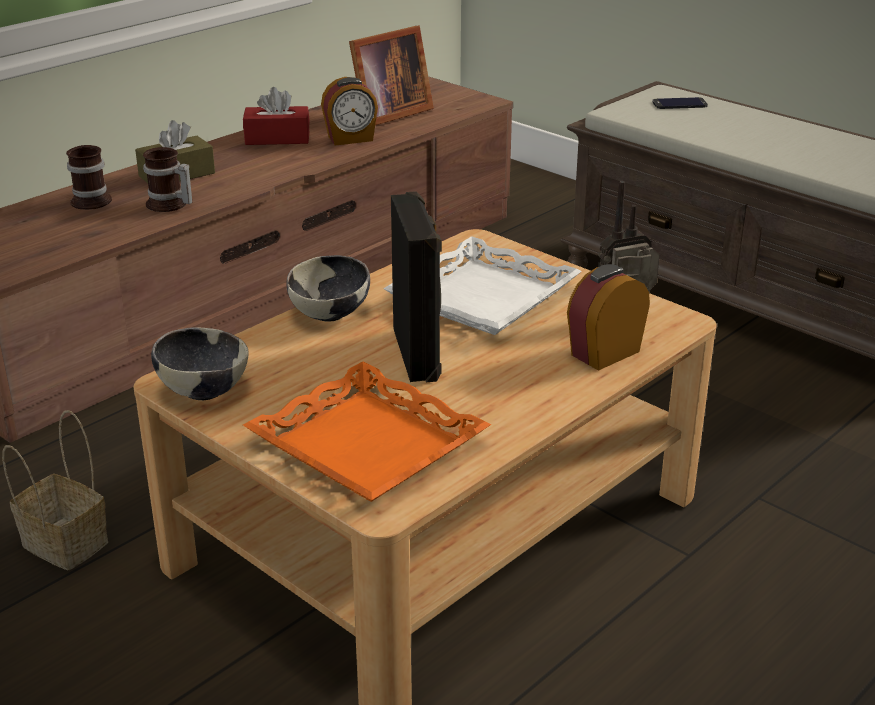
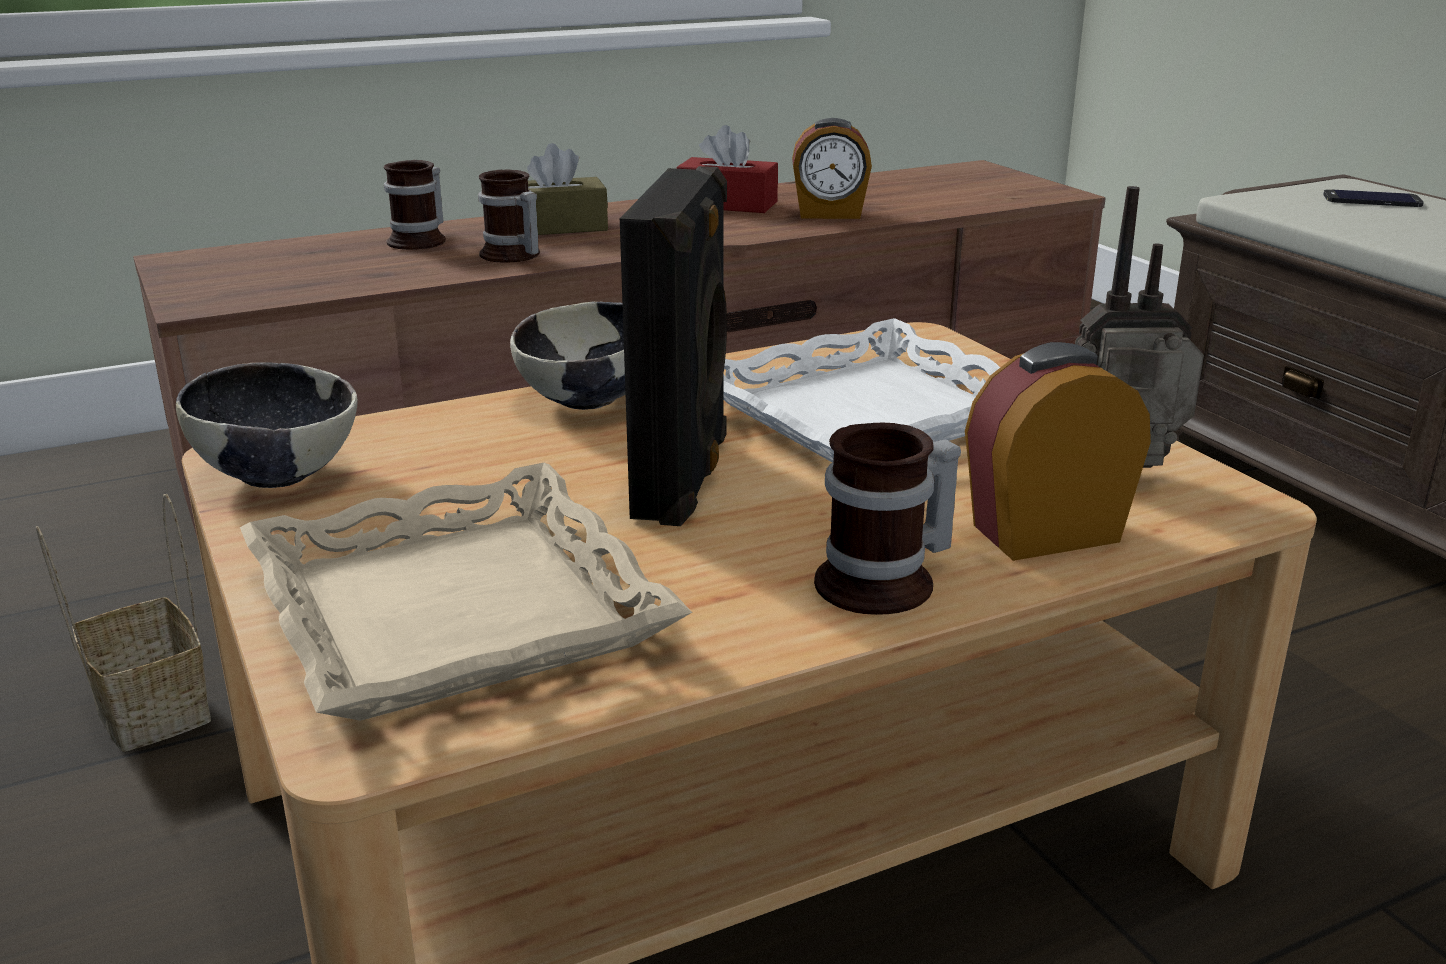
camera: 20 degrees right, 5 degrees down
(366, 445) = (453, 611): orange tray -> beige tray
(385, 114) = (901, 194): picture frame -> none
(551, 392) = (887, 584): none -> mug

